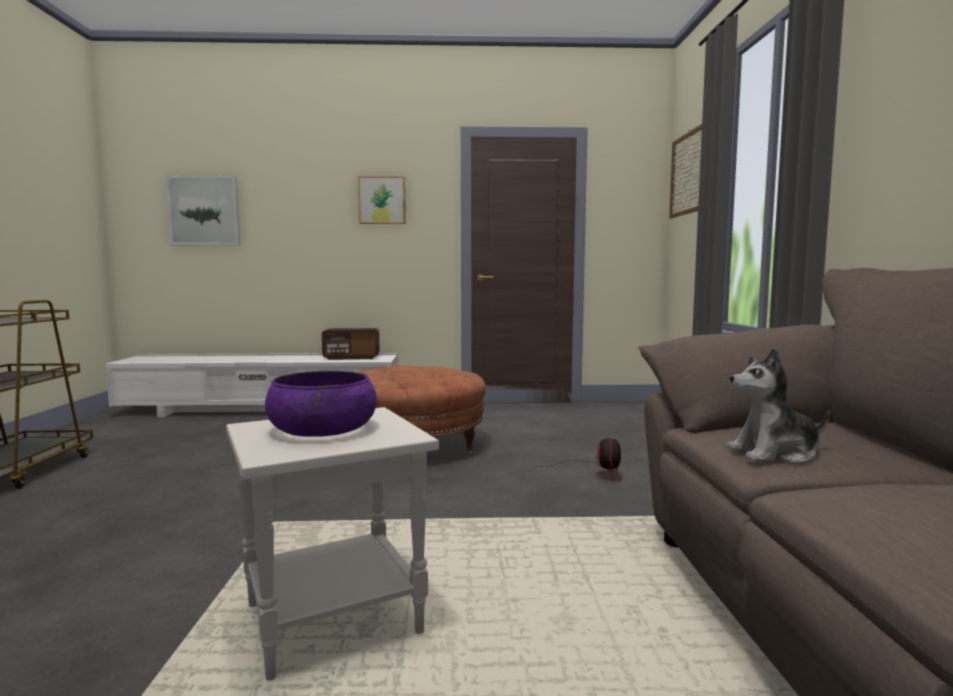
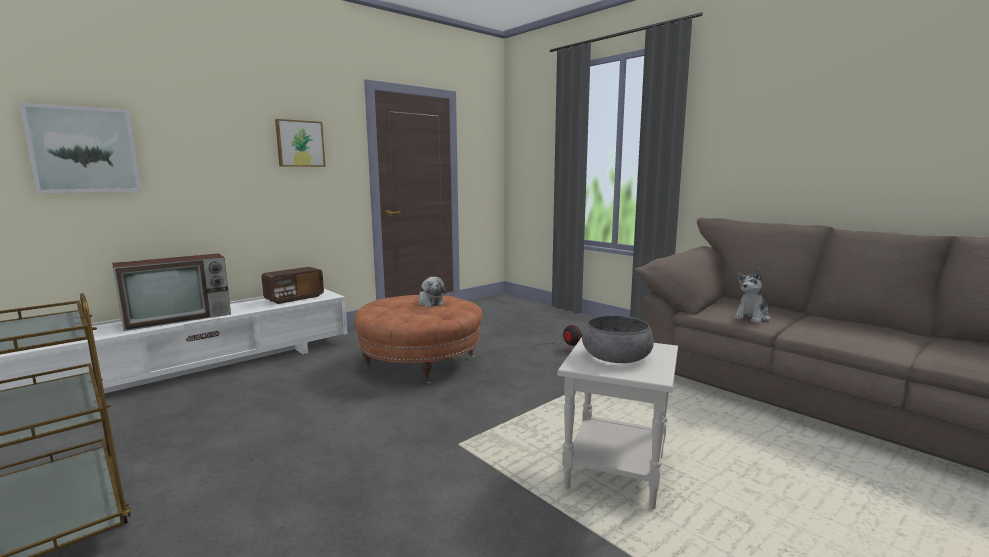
camera: 40 degrees left, 5 degrees up
(246, 358) = (180, 318): none -> television
(322, 429) = (616, 356): purple bowl -> grey bowl
(425, 373) = (430, 302): none -> plush toy
(688, 172) = (528, 134): picture -> none

